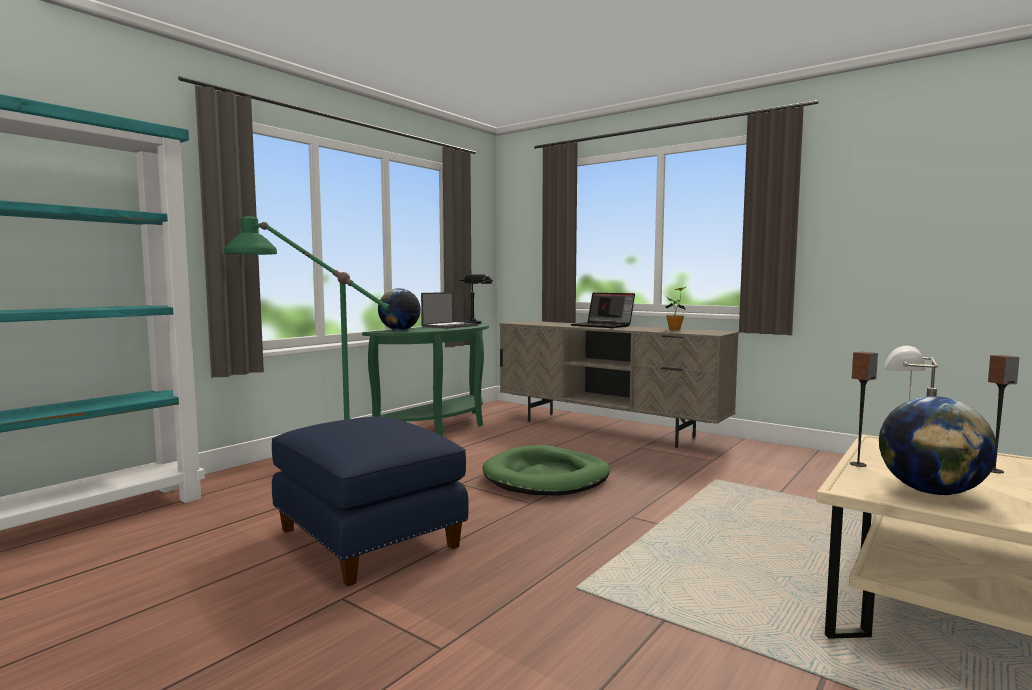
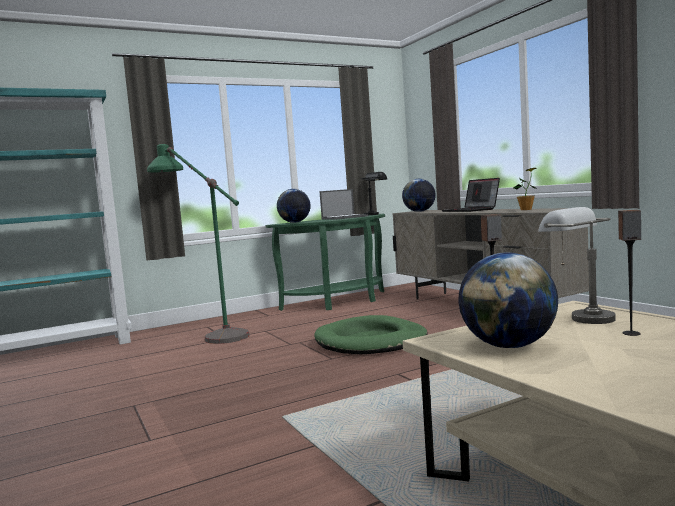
camera: 25 degrees right, 0 degrees up
(366, 538) = (191, 372): blue ottoman -> none
(533, 323) = (419, 211): none -> globe

